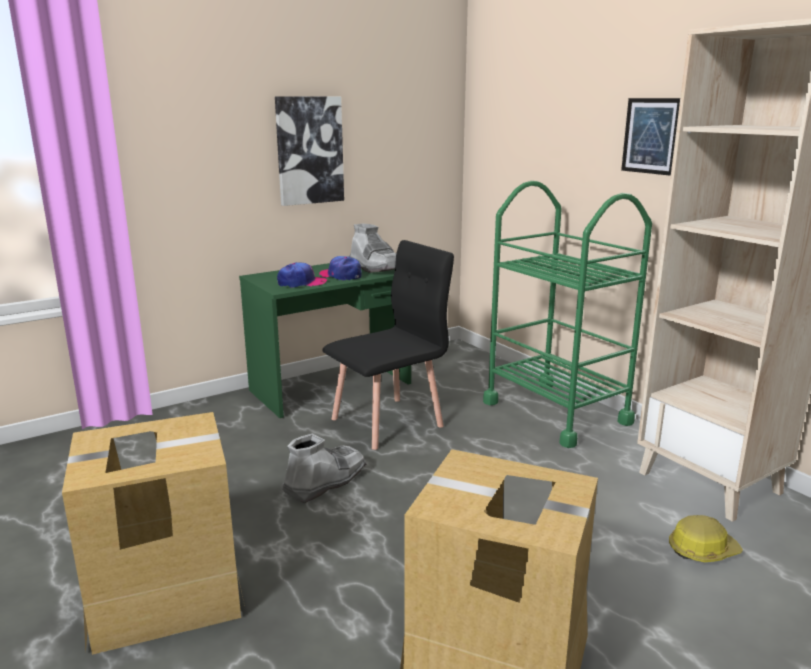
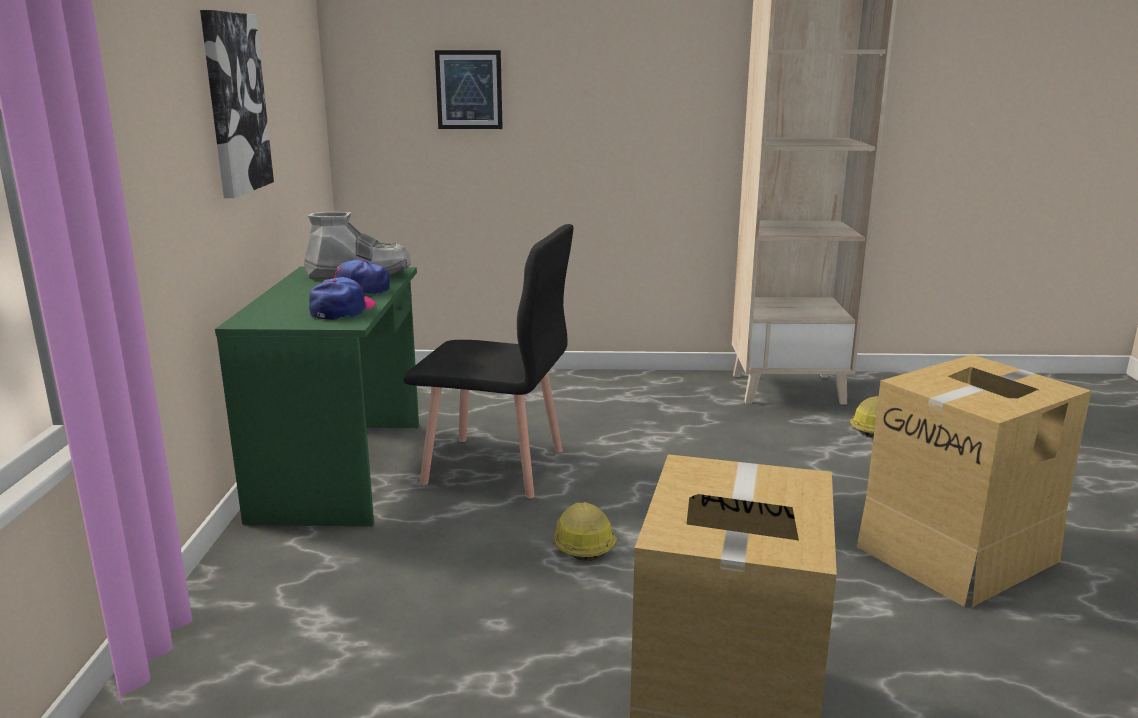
camera: 55 degrees left, 0 degrees up
(325, 481) = (582, 543): grey boot -> hard hat
(388, 422) = (495, 467): black chair -> black chair turned 105 degrees clockwise
(556, 412) = (598, 390): green cart -> none
(651, 136) = (643, 65): picture -> picture (469, 90)

